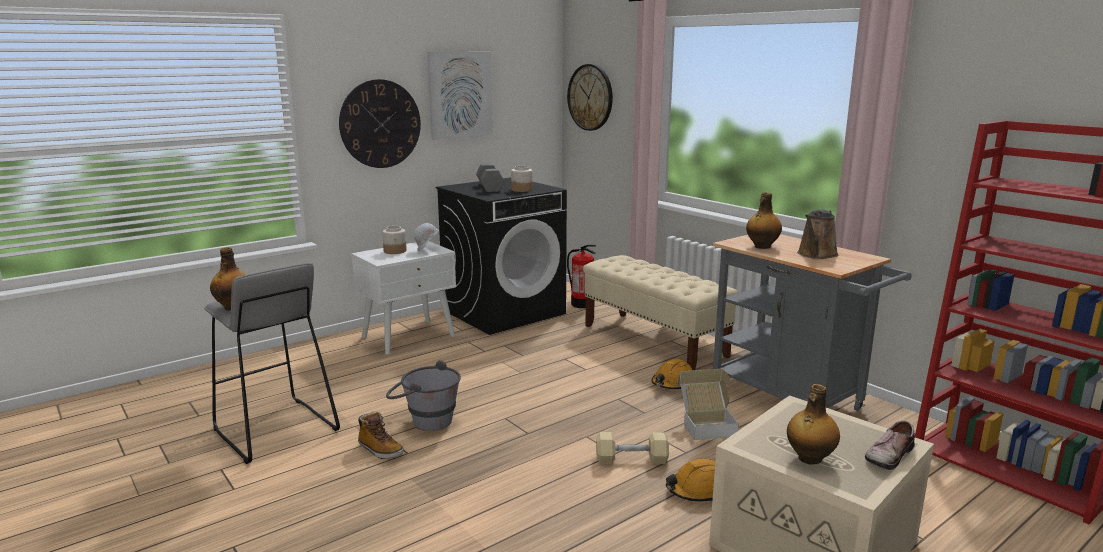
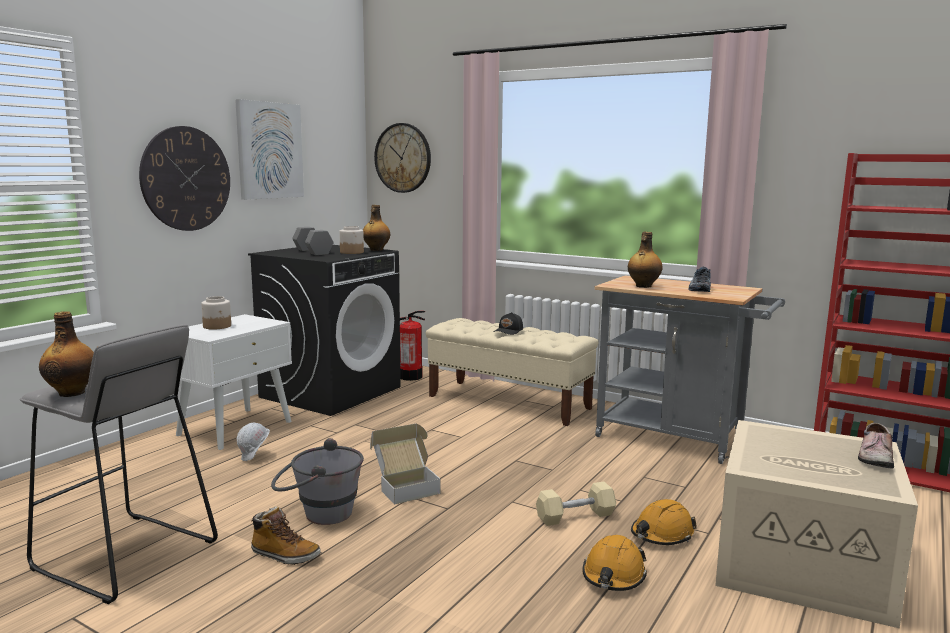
camera: 20 degrees left, 5 degrees down
(427, 250) = (256, 323): white hard hat -> white hard hat (255, 457)
(653, 274) = (509, 331): none -> black cap
(673, 383) = (558, 438): orange hard hat -> orange hard hat (613, 576)
(706, 425) = (619, 472): cardboard box -> cardboard box (405, 487)
(809, 459) = (817, 470): bottle -> bottle (376, 250)
(816, 255) = (699, 289): brown watering can -> shoe

